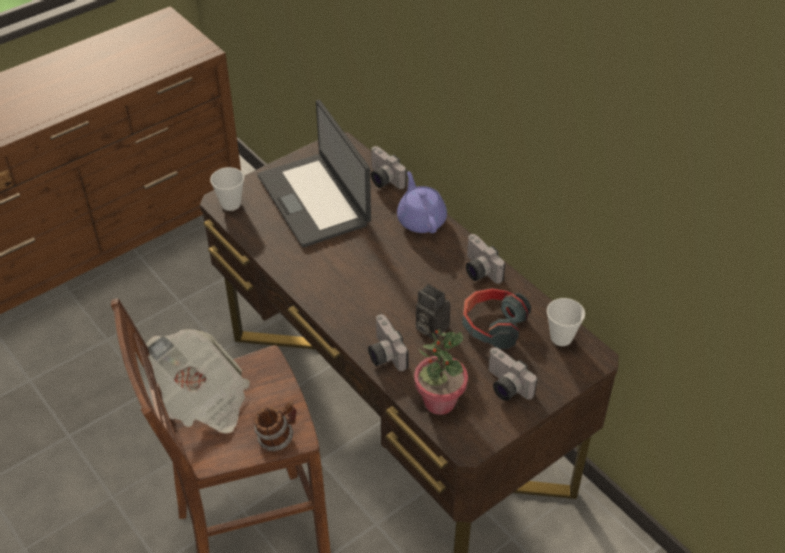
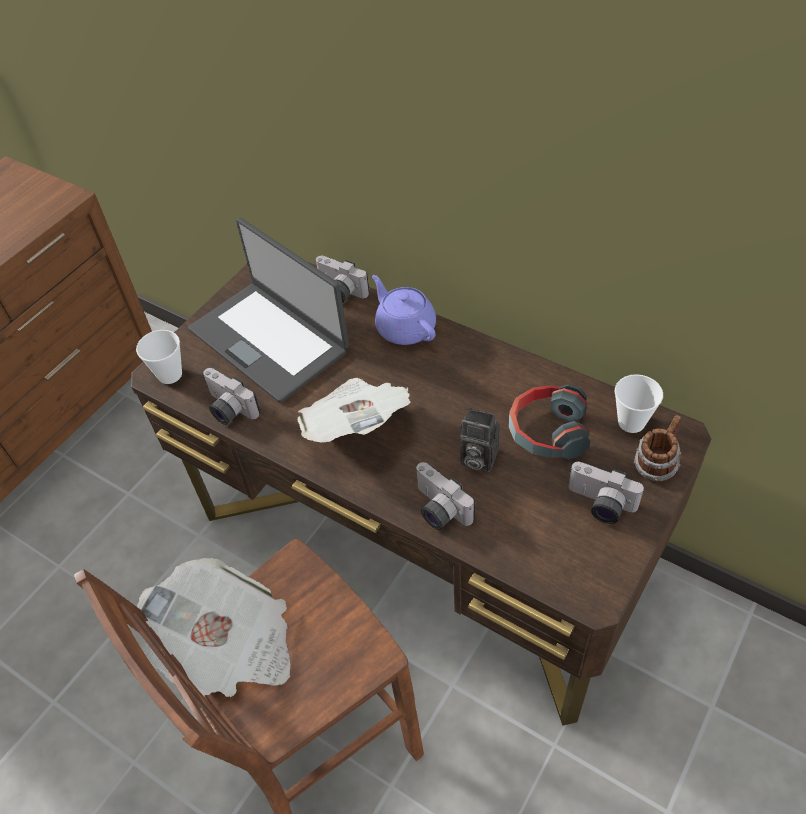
camera: 15 degrees left, 5 degrees up
(277, 438) = (350, 666): mug -> mug (655, 464)
(350, 279) = (355, 426): none -> newspaper
(439, 402) = (532, 551): potted plant -> none
(478, 270) = (498, 369): camera -> camera (228, 409)

